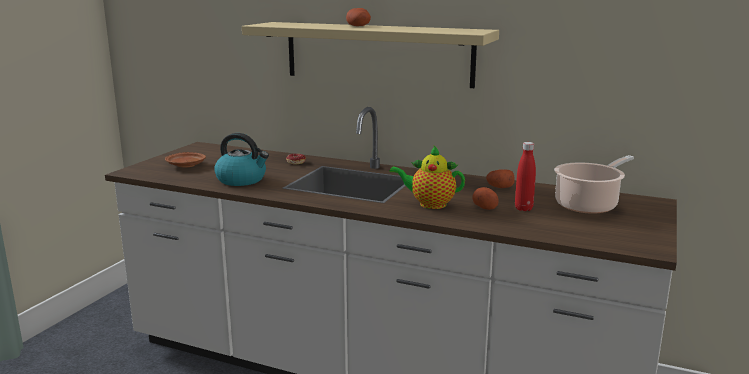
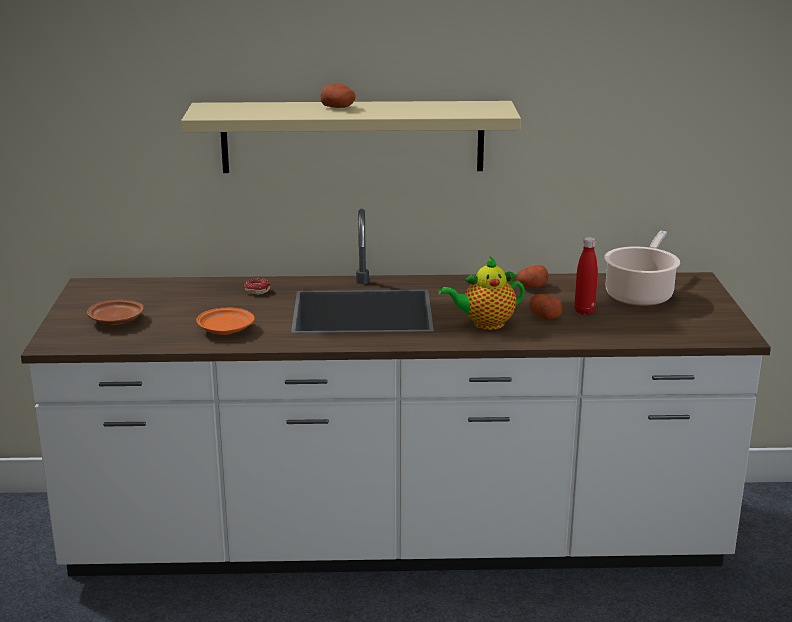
camera: 25 degrees left, 5 degrees up
(242, 180) = (225, 330): kettle -> orange plate

